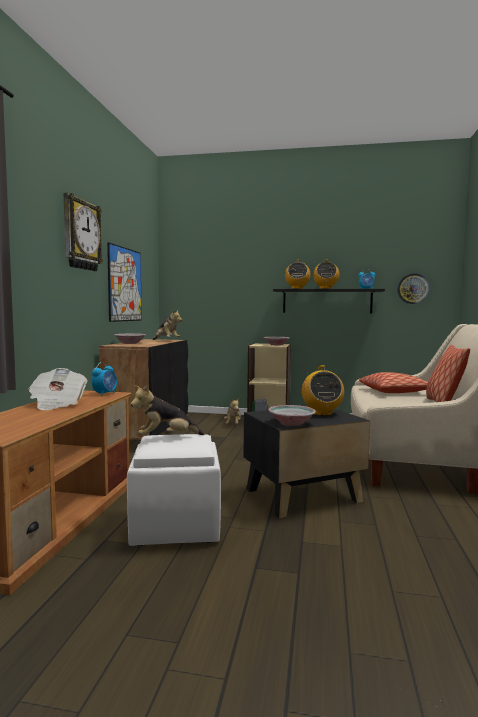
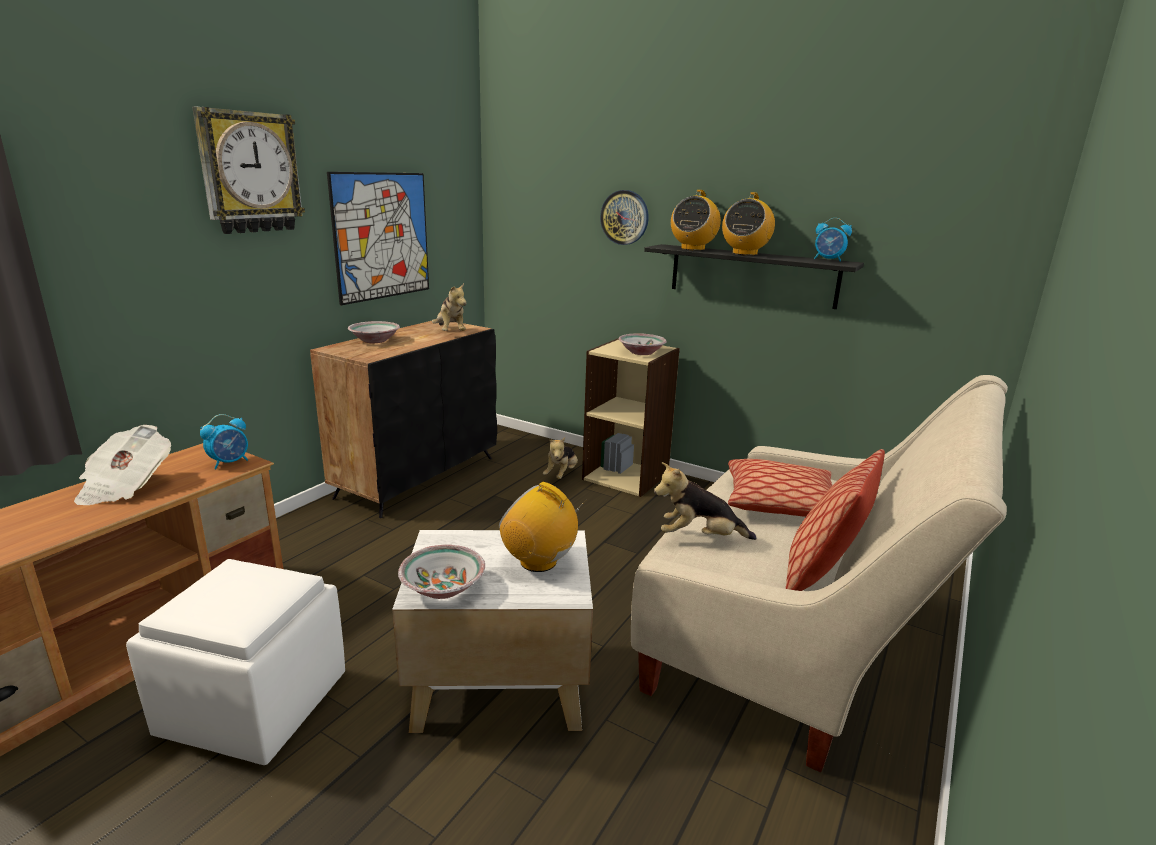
camera: 20 degrees right, 15 degrees up
(166, 438) = (234, 579): plush toy -> plush toy (699, 537)
(301, 495) = (498, 683): black side table -> white side table
(321, 413) = (539, 561): radio -> radio turned 105 degrees clockwise
(413, 288) = (931, 267): wall clock -> wall clock (624, 217)

